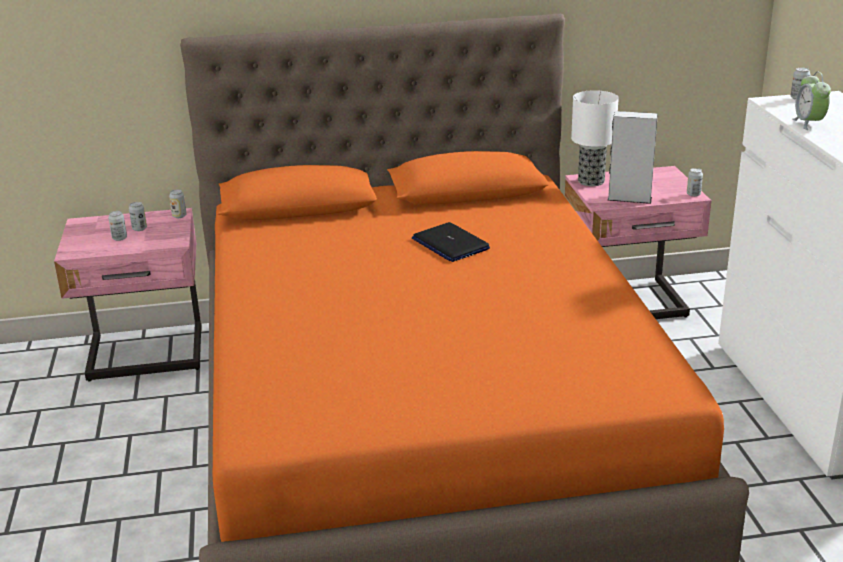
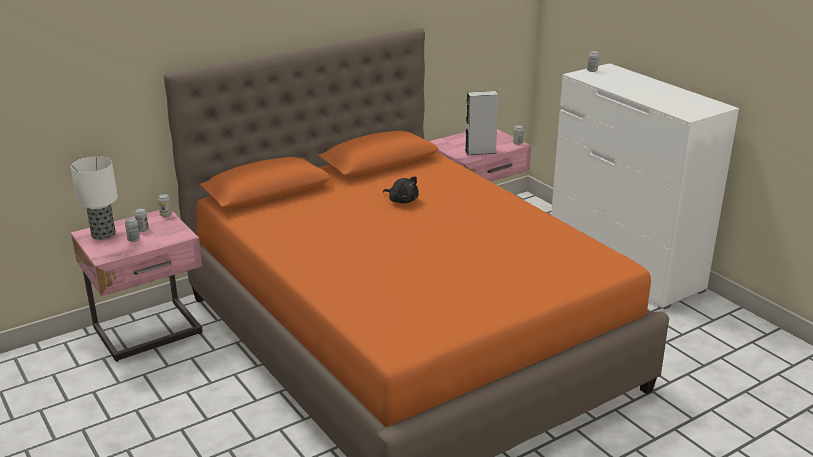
camera: 25 degrees left, 0 degrees up
(450, 244) = (402, 200): laptop -> black plush toy
(592, 181) = (446, 144): table lamp -> table lamp (104, 234)
(808, 123) = (614, 87): alarm clock -> none

